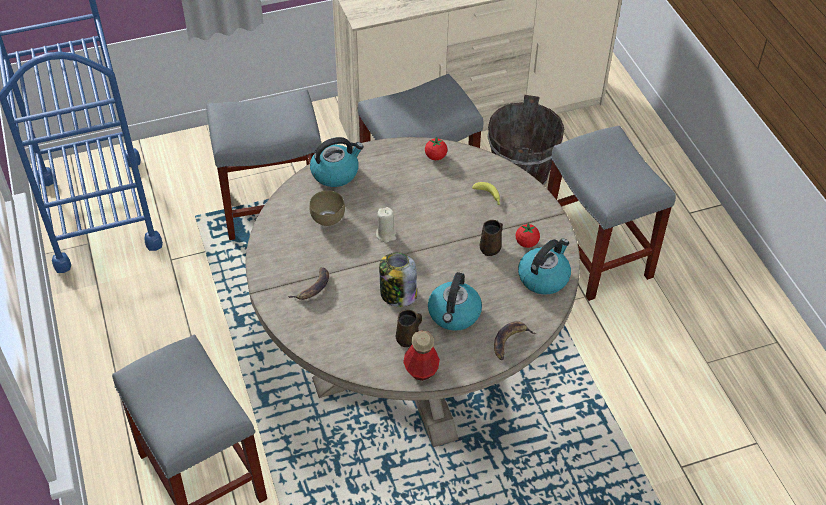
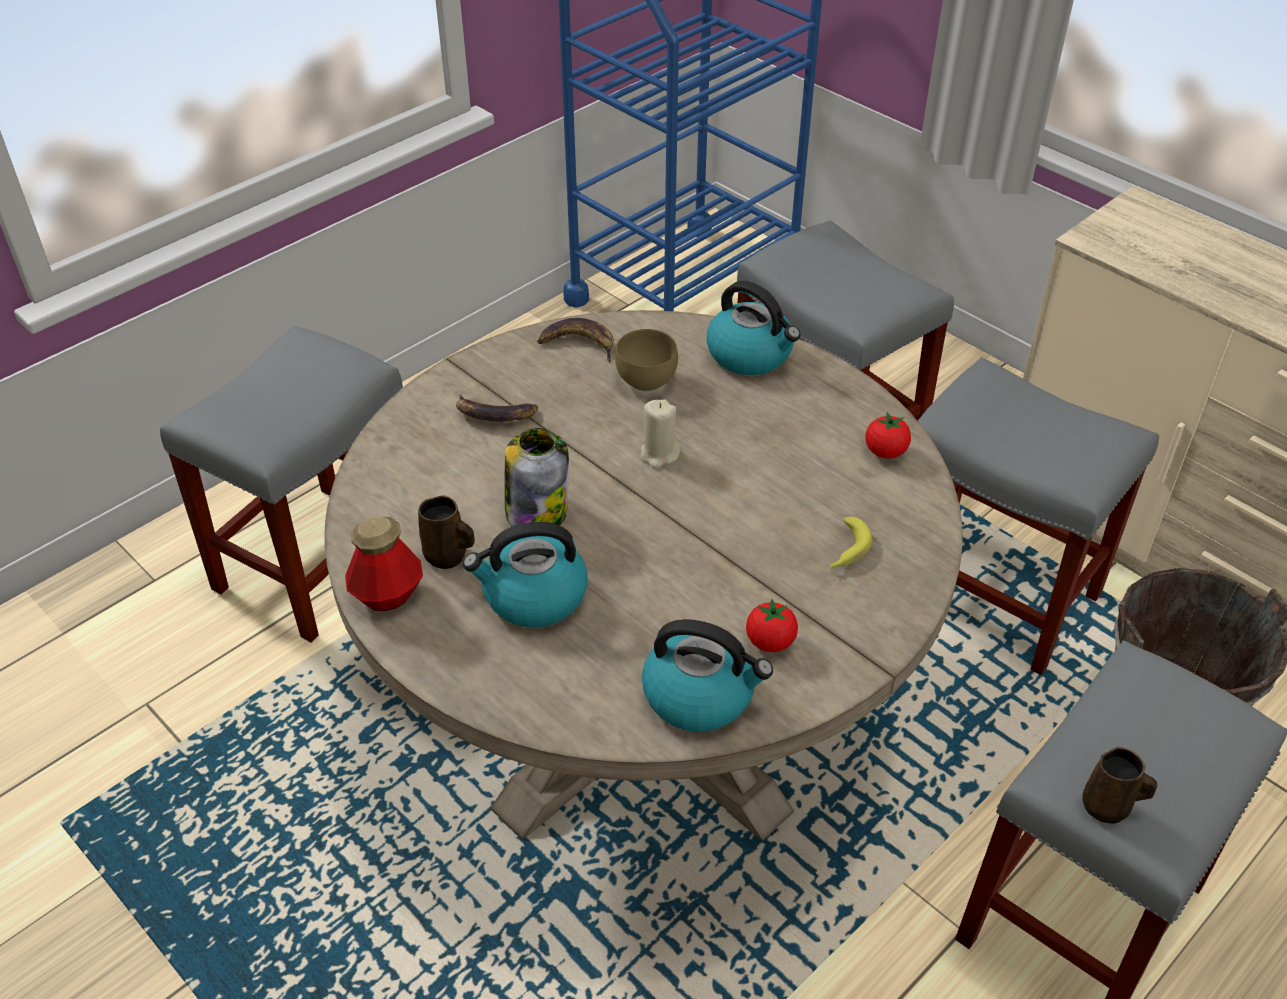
camera: 65 degrees right, 5 degrees down
(491, 248) = (721, 595): brown mug -> brown mug (1108, 807)
(510, 341) = (512, 695): banana -> banana (579, 344)

